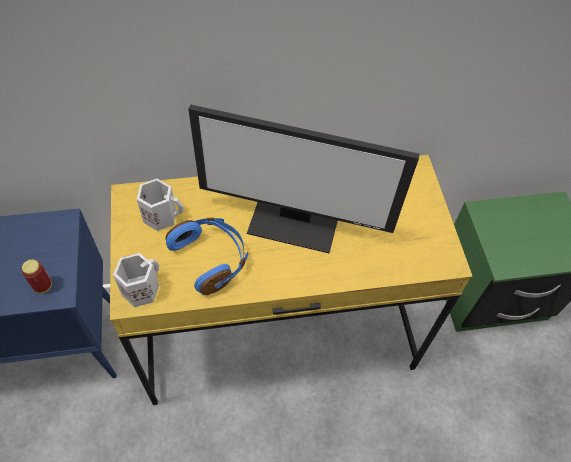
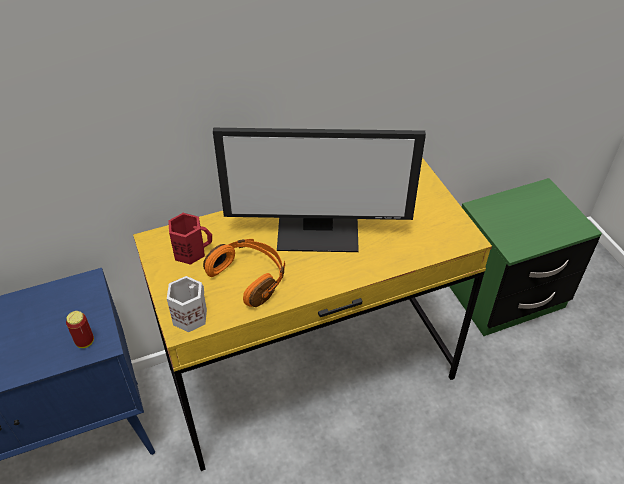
camera: 10 degrees left, 10 degrees down
(161, 215) = (190, 251): white mug -> red mug
(211, 258) = (249, 277): blue headphones -> orange headphones

